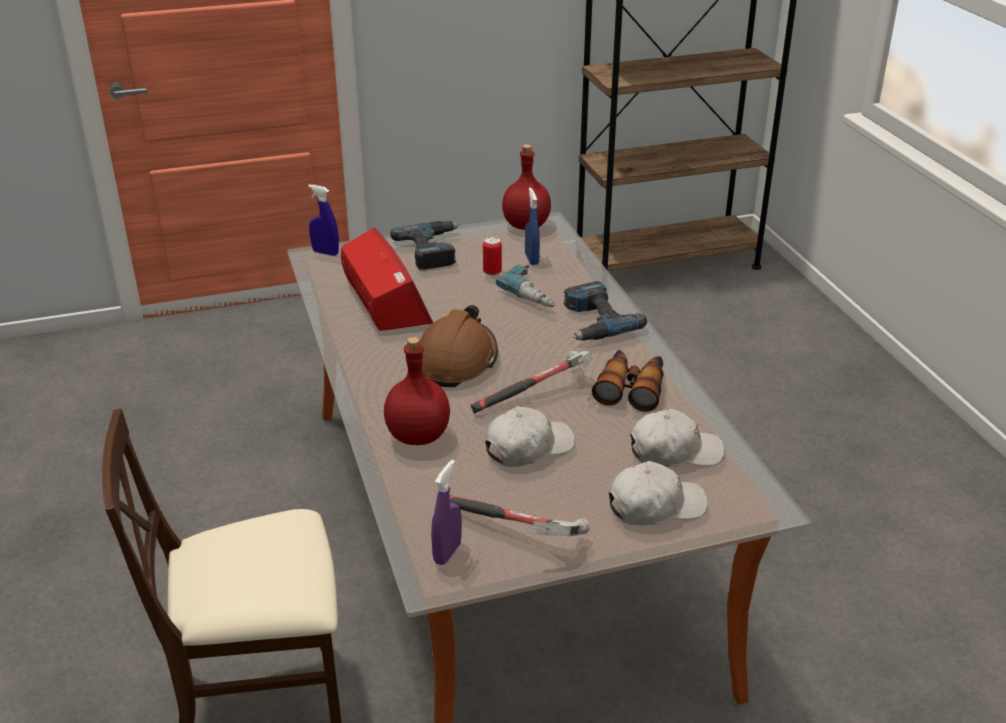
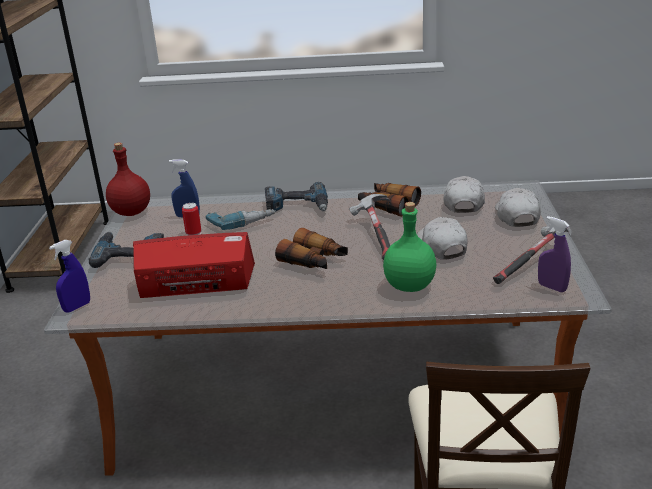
camera: 70 degrees left, 5 degrees down
(417, 437) = (410, 286): red bottle -> green bottle
(456, 360) = (314, 261): brown hard hat -> binoculars

